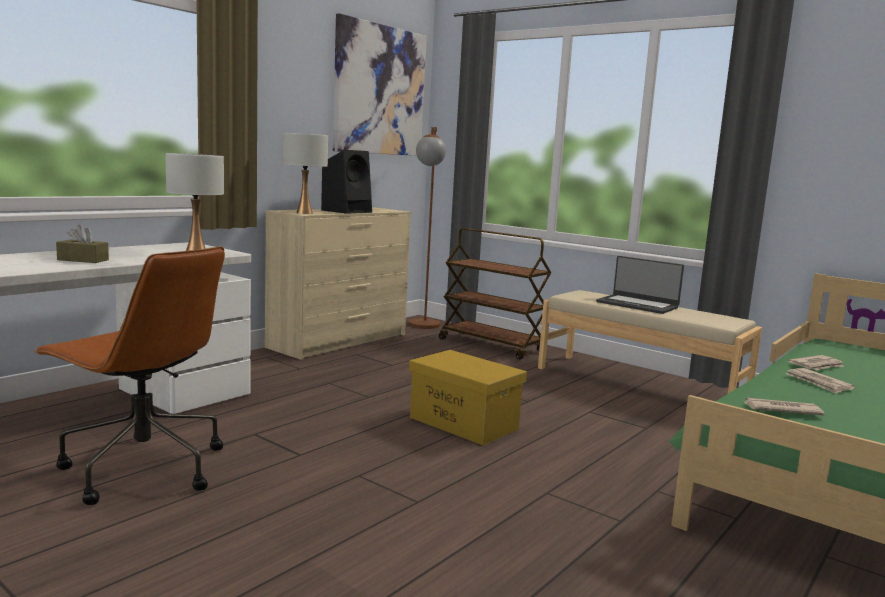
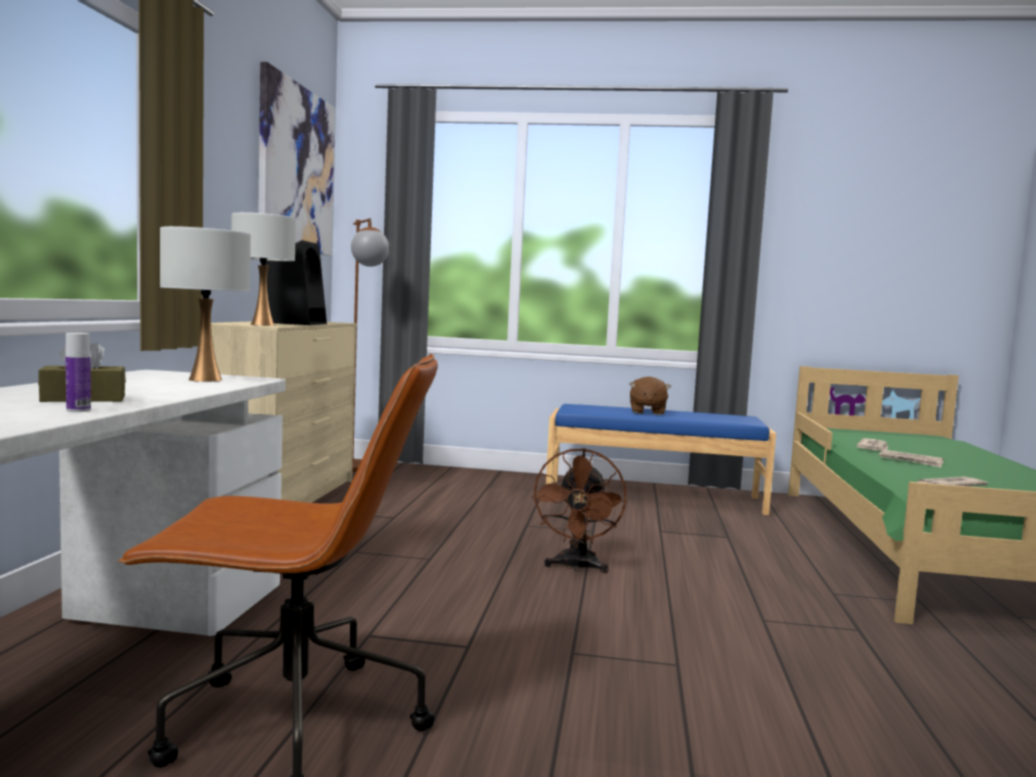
camera: 30 degrees left, 5 degrees down
(56, 266) = (78, 410): none -> bottle
(464, 423) = (576, 567): yellow storage box -> brown fan
(492, 346) = (463, 480): brown cart -> none
(637, 304) = (647, 412): laptop -> brown plush toy
(639, 383) = (653, 496): beige bench -> blue bench

